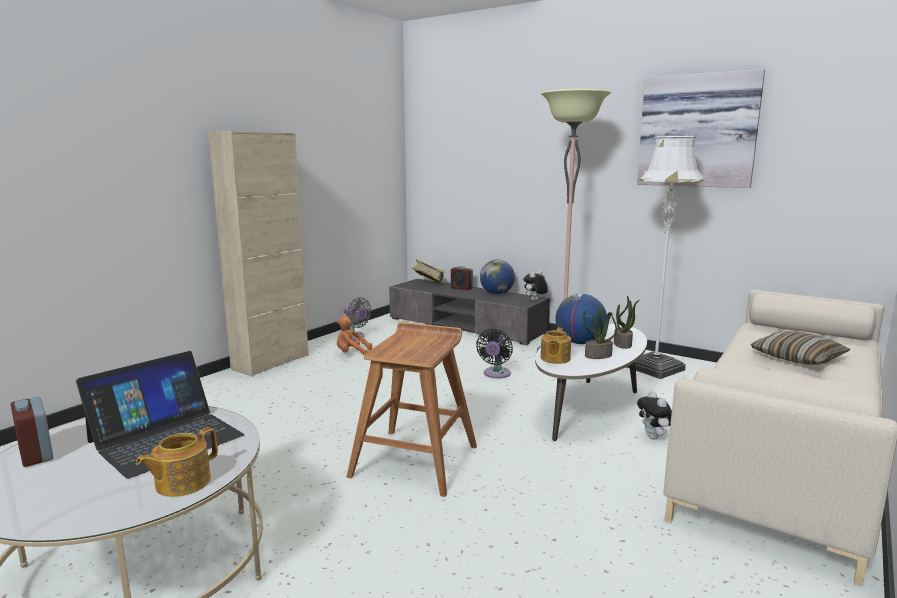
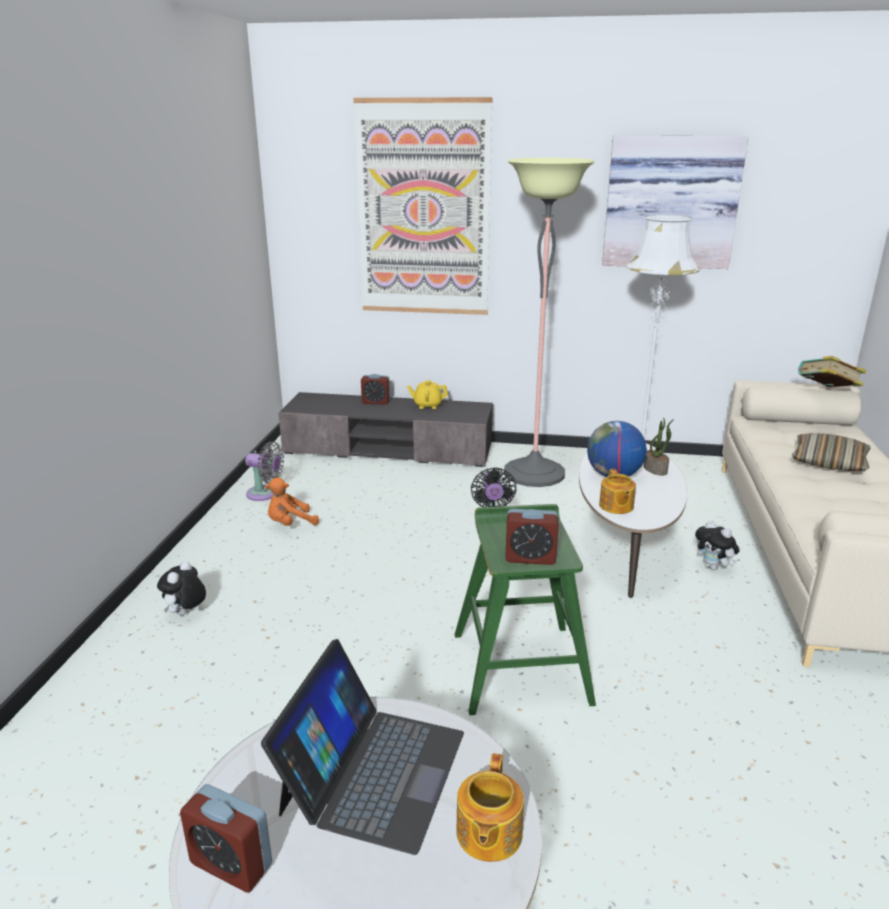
camera: 25 degrees left, 10 degrees up
(271, 362) = (191, 562): beige cabinet -> none
(402, 353) = (530, 558): none -> alarm clock
(415, 460) = (520, 666): brown stool -> green stool
(428, 284) = (326, 401): book -> book (826, 392)
(497, 294) = (427, 405): globe -> yellow teapot
(505, 143) = (423, 210): none -> picture
(534, 300) = (481, 410): plush toy -> plush toy (186, 613)
(598, 356) = (651, 492): potted plant -> none

